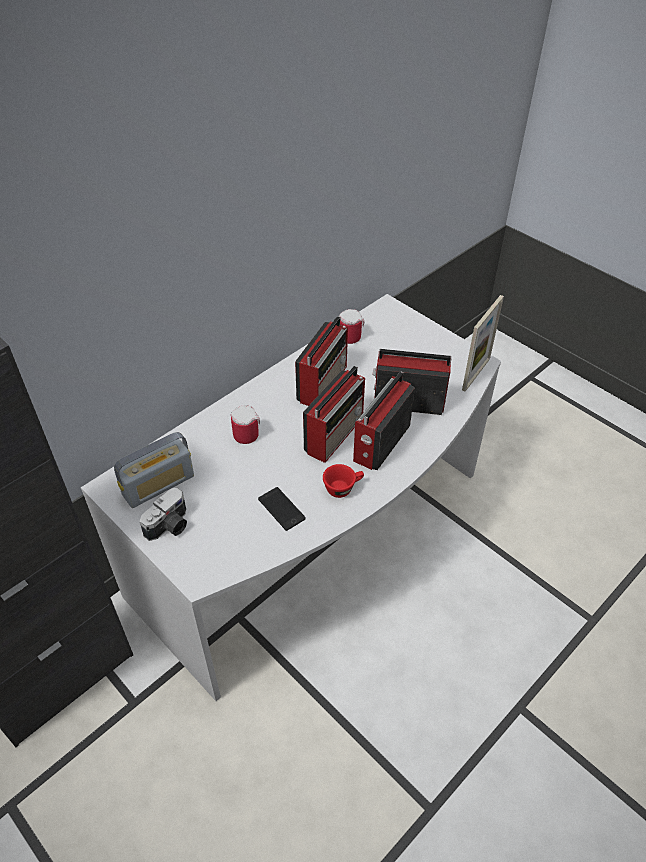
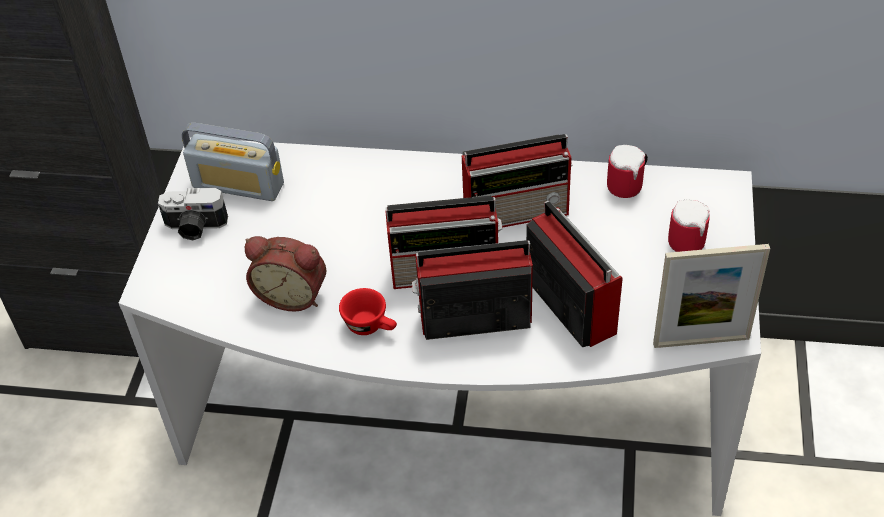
camera: 55 degrees right, 0 degrees up
(247, 432) = (374, 200): mug -> mug (691, 240)
(281, 509) = (293, 294): phone -> alarm clock

